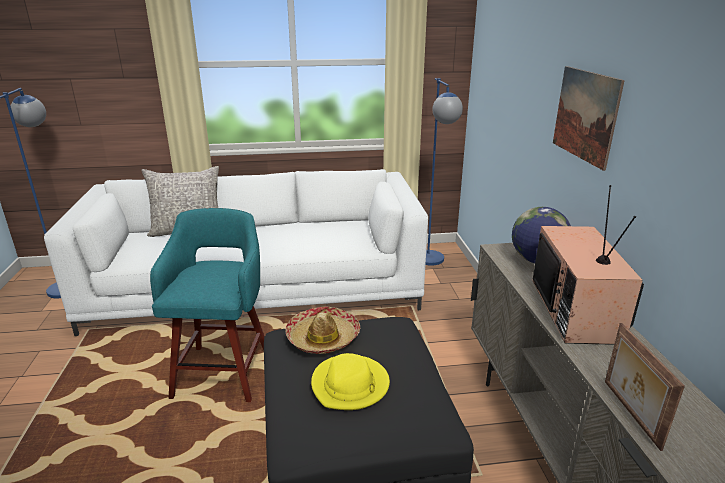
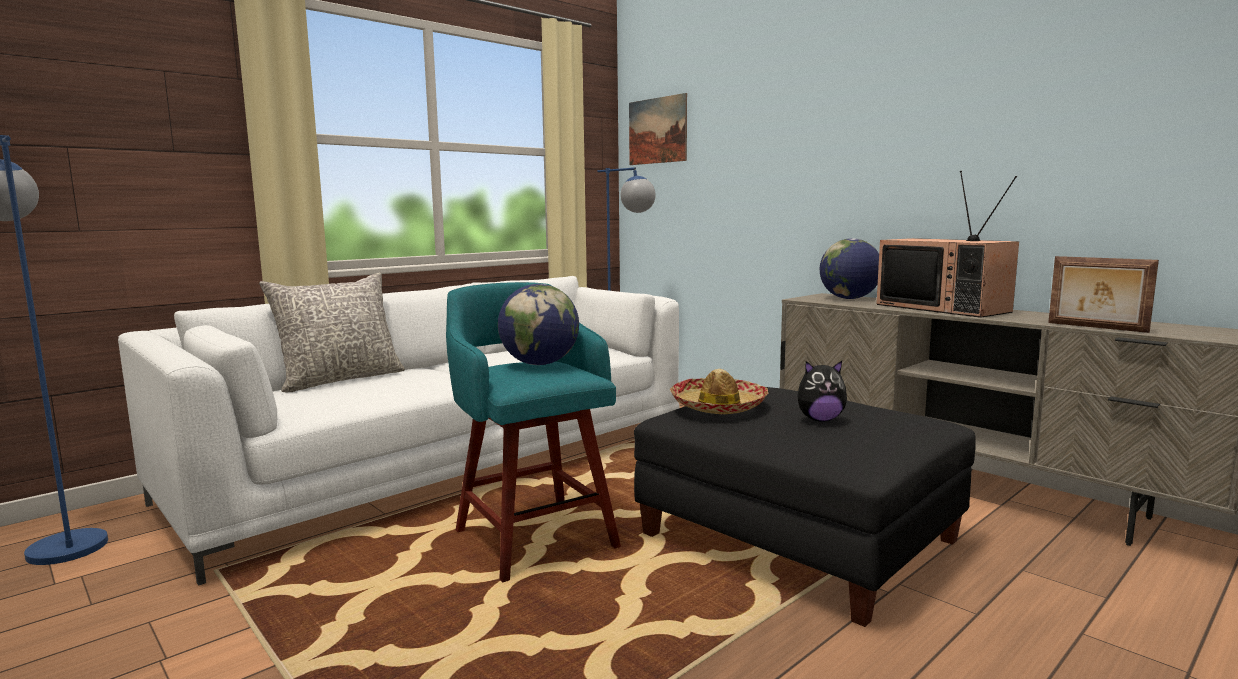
camera: 35 degrees left, 15 degrees down
(219, 273) = (540, 364): none -> globe
(350, 385) = (820, 419): yellow hat -> plush toy
(585, 115) = (855, 149): picture -> picture (657, 130)

